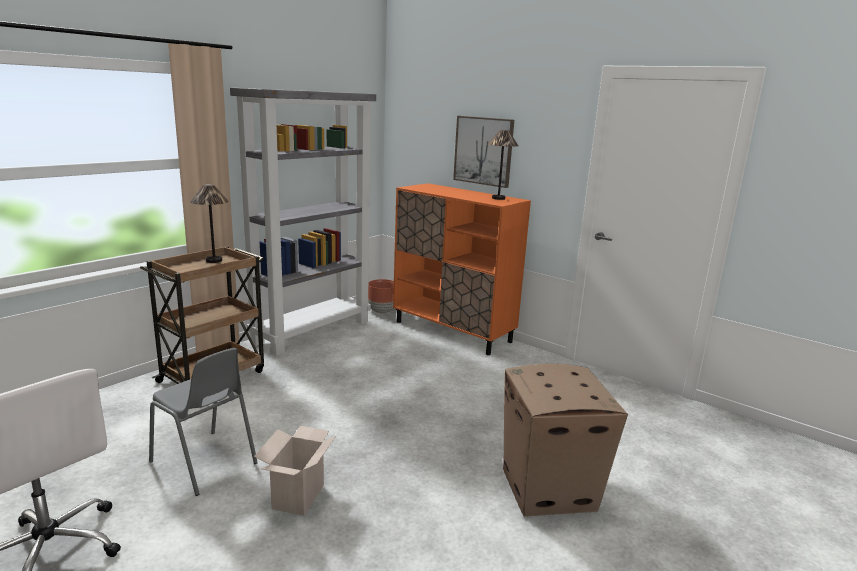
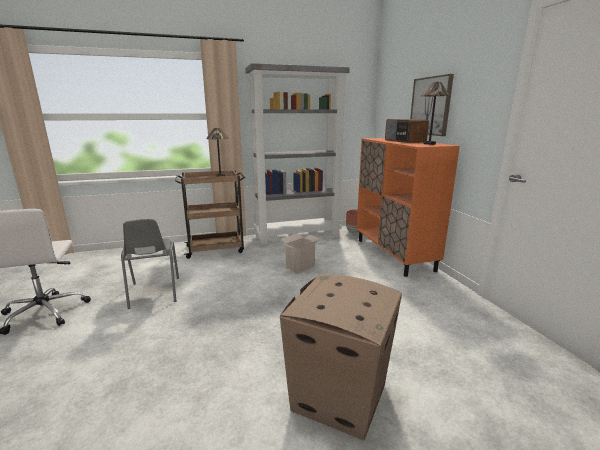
camera: 35 degrees right, 0 degrees up
(297, 495) = (171, 328): cardboard box -> cardboard box (300, 266)
(460, 192) = (404, 141): none -> radio

